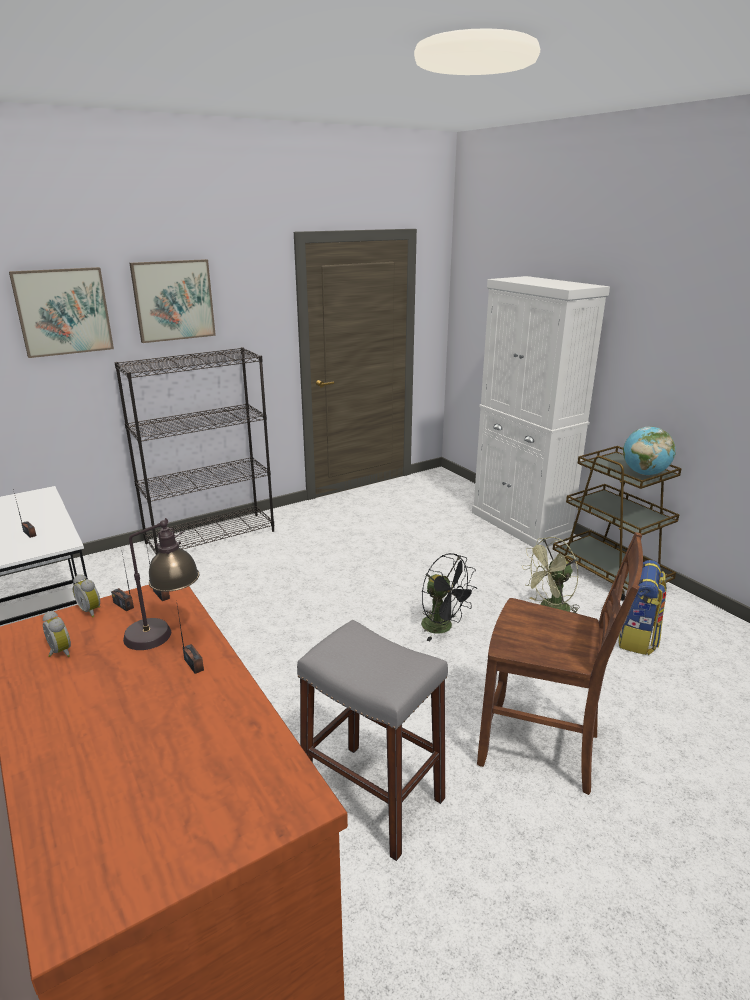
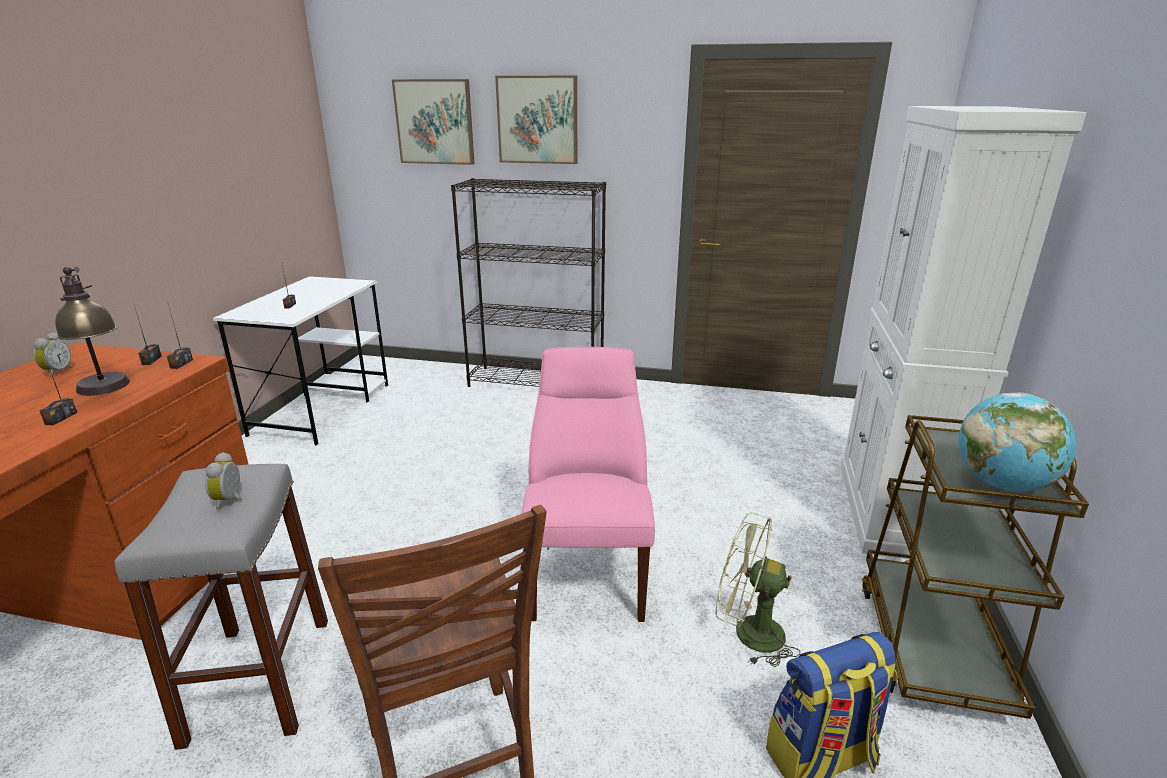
camera: 45 degrees right, 0 degrees up
(91, 610) = (134, 356): alarm clock -> alarm clock (231, 500)
(443, 627) = (588, 571): black fan -> pink chair

